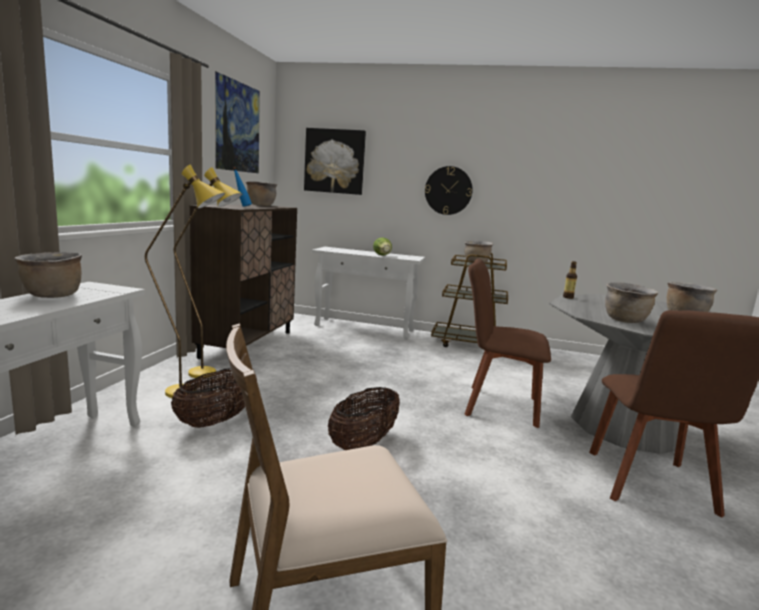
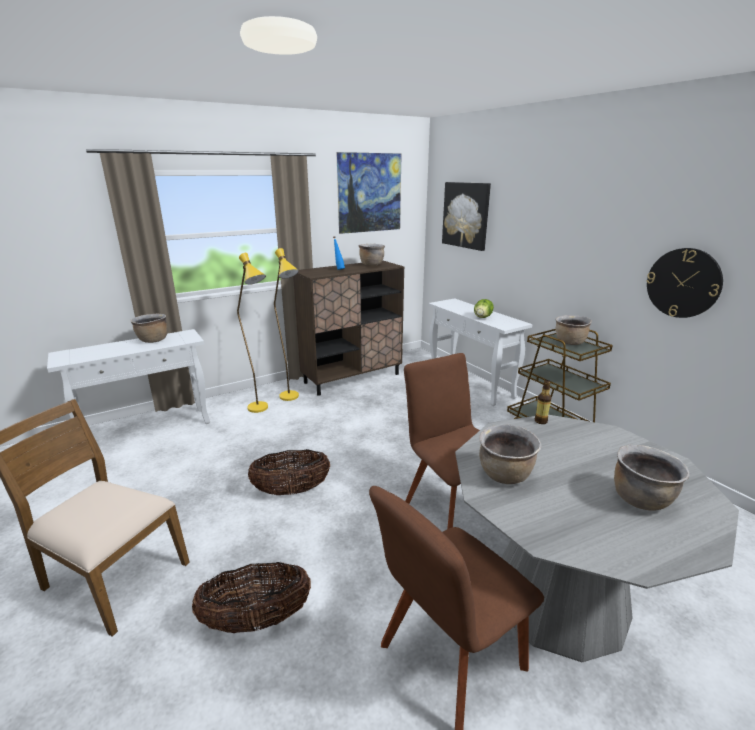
camera: 45 degrees right, 10 degrees up
(217, 420) = (244, 436): basket -> basket (257, 620)
(448, 190) = (561, 252): wall clock -> wall clock (683, 283)

